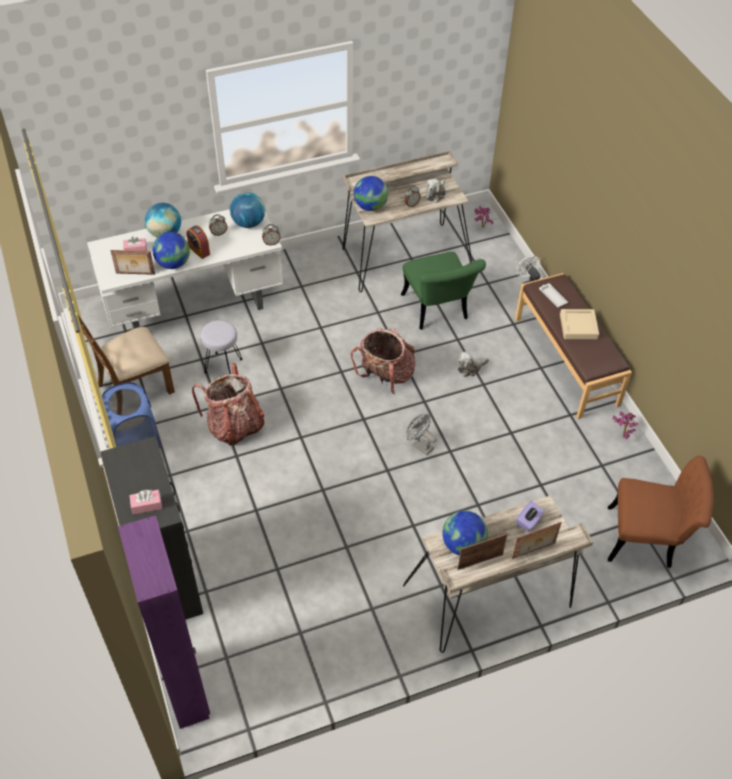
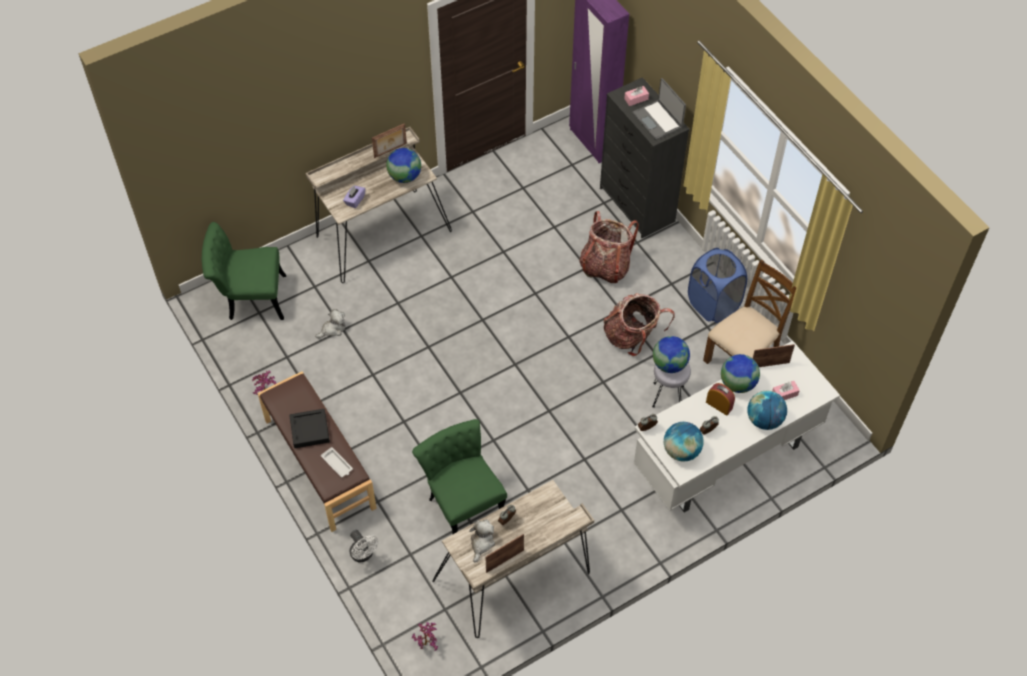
camera: 170 degrees right, 5 degrees up
(133, 469) = (658, 120): none -> laptop
(370, 206) = (554, 508): globe -> globe (669, 364)
(385, 376) = (503, 413): backpack -> backpack (605, 266)
(419, 445) = (457, 347): grey fan -> none
(470, 368) = (418, 437): plush toy -> plush toy (332, 329)
(534, 551) = (350, 163): picture frame -> picture frame (504, 560)
(578, 327) = (310, 430): beige tray -> black tray
(648, 539) = (250, 298): brown chair -> green chair

